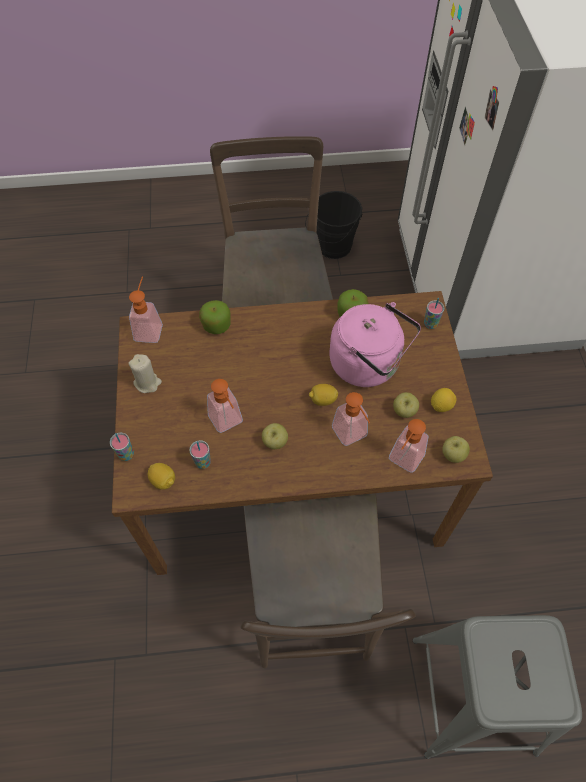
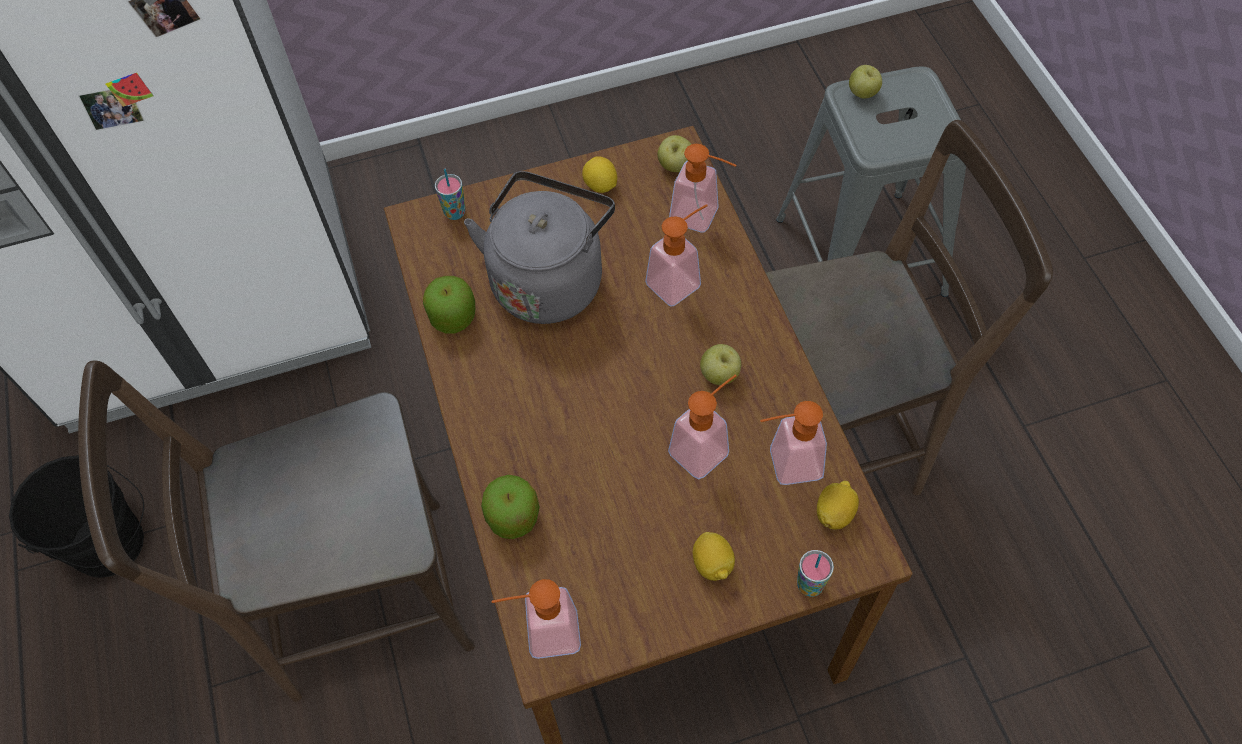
camera: 100 degrees left, 0 degrees up
(147, 383) = (663, 597): beige candle -> none
(203, 462) = (785, 465): cup -> soap dispenser
(323, 400) = (628, 327): lemon -> lemon (712, 564)
(368, 365) = (549, 279): pink kettle -> grey kettle
(404, 411) = (621, 226): apple -> apple (863, 93)

